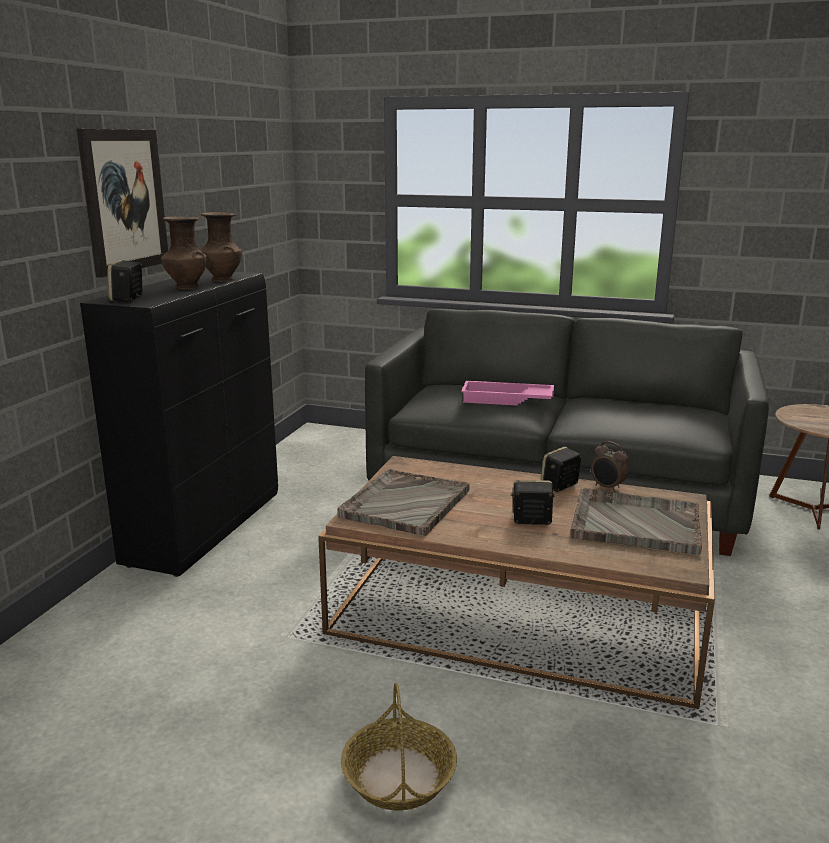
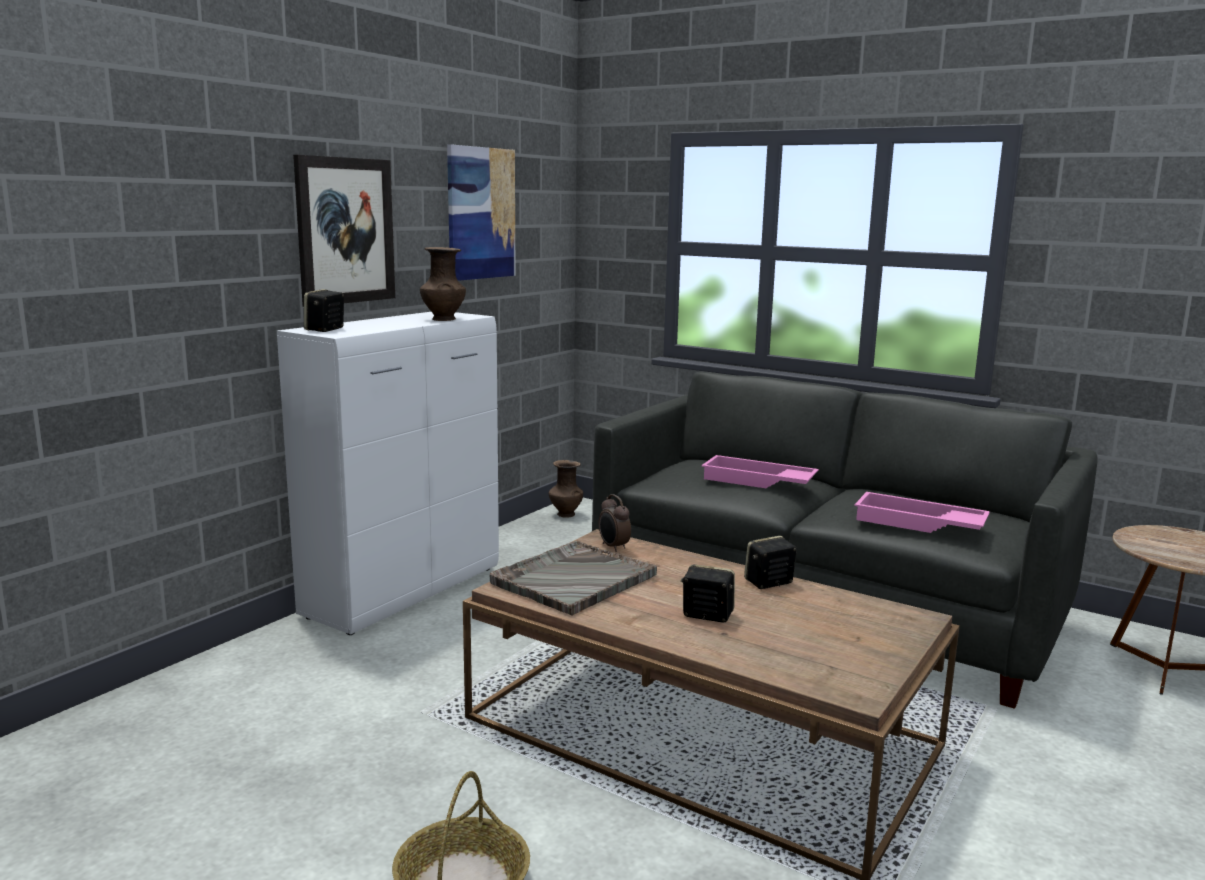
camera: 15 degrees right, 5 degrees down
(186, 287) = (396, 323): brown vase -> brown vase (565, 514)
(205, 529) = (405, 591): black cabinet -> white cabinet
(226, 176) = (481, 213): none -> picture
(607, 488) = (826, 592): alarm clock -> alarm clock (613, 547)
(634, 523) = (832, 635): grey tray -> none
(648, 423) = (918, 524): none -> pink tray

